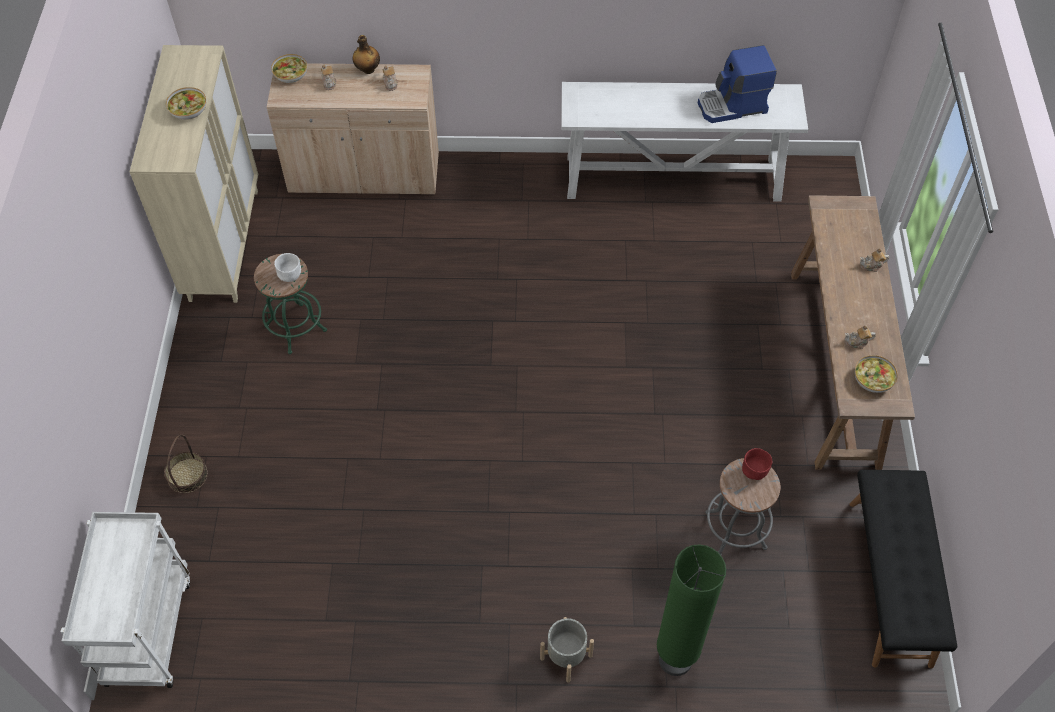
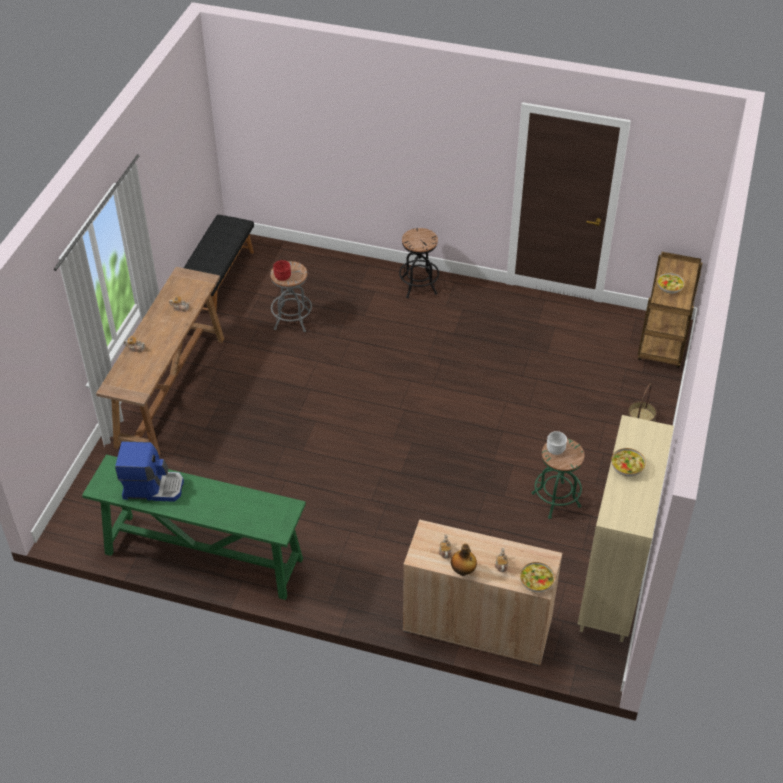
camera: 165 degrees left, 10 degrees down
(148, 629) = (663, 343): white cart -> brown cart
(566, 657) = (418, 286): grey planter -> black stool
(674, 178) = (202, 556): white console table -> green console table
(675, 659) = (358, 274): green floor lamp -> none
(873, 379) = (186, 287): bowl -> bowl (669, 287)

